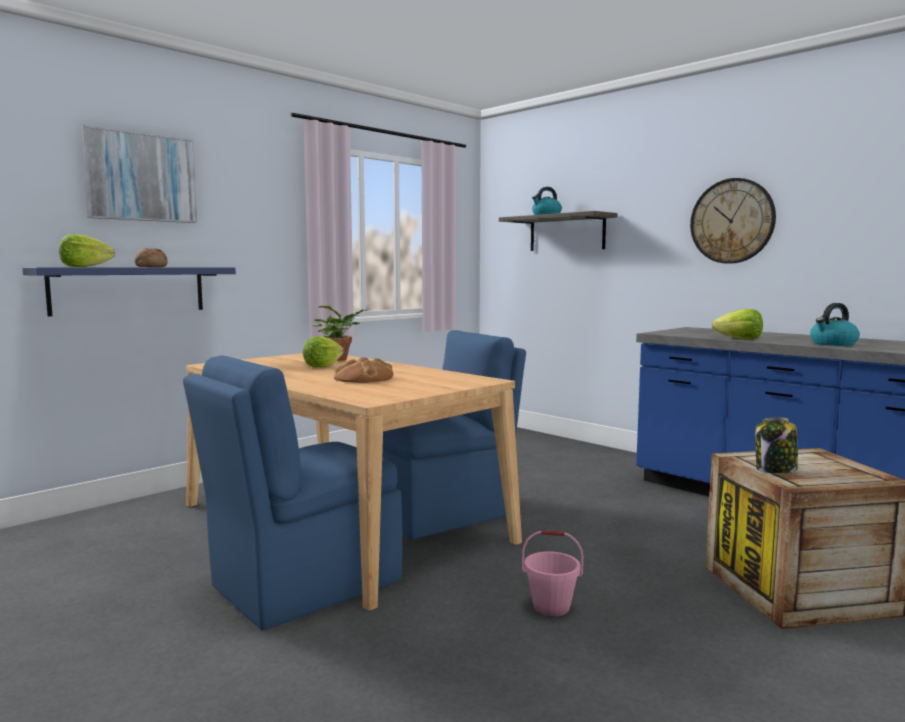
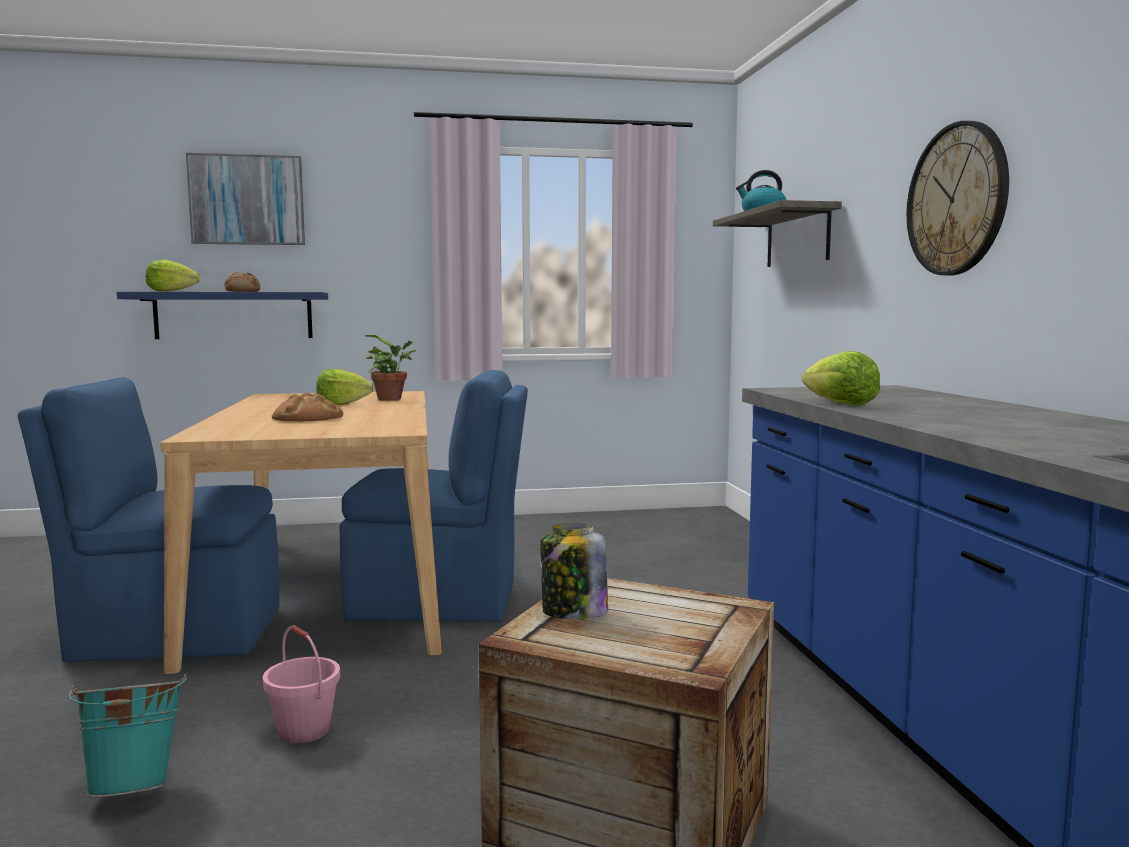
camera: 35 degrees right, 0 degrees up
(534, 673) = (136, 786): none -> turquoise bucket
(833, 344) = (955, 421): kettle -> none

